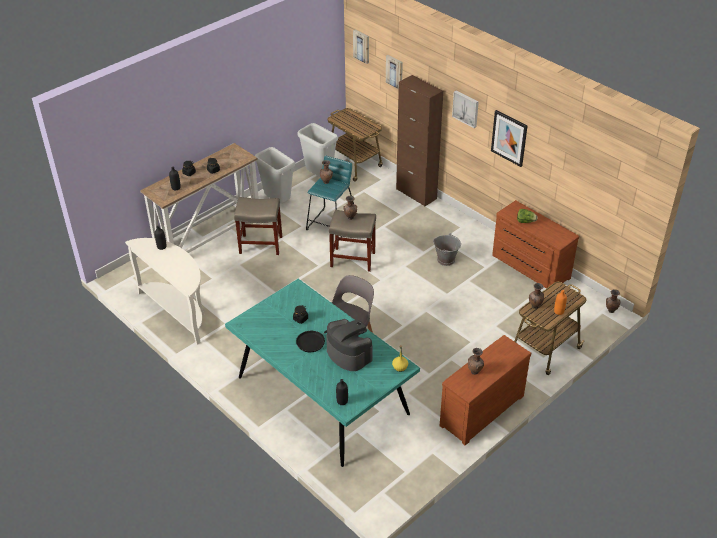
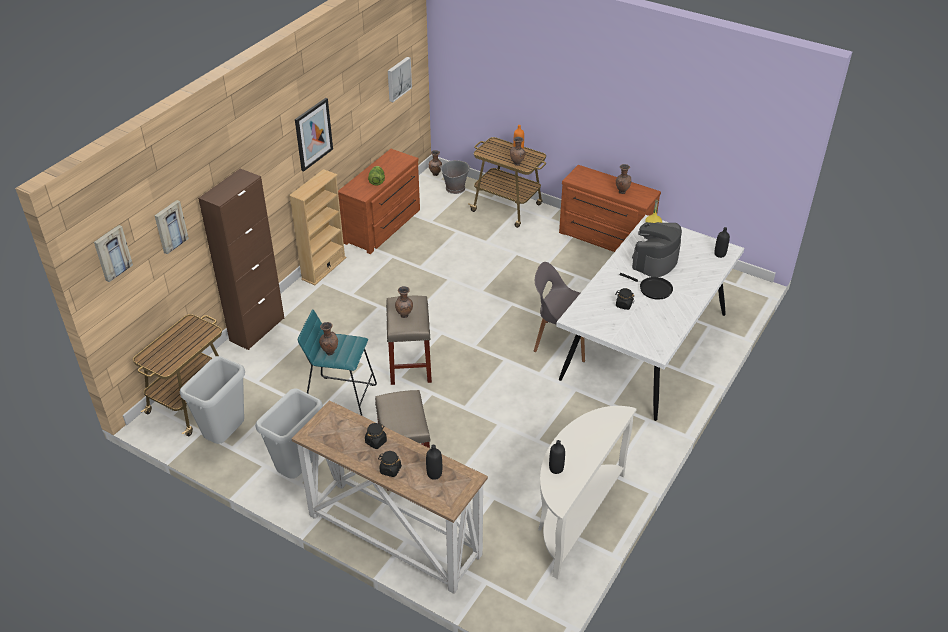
camera: 105 degrees left, 0 degrees up
(321, 395) = (644, 346): turquoise dining table -> white dining table
(446, 259) = (388, 287): grey bucket -> grey bucket (455, 188)
(466, 108) = (265, 158): picture -> picture (398, 79)
(478, 229) = (323, 268): none -> beige bookcase

